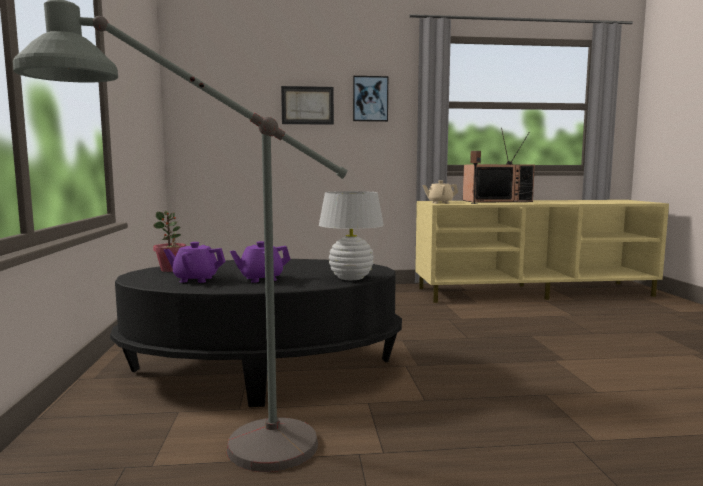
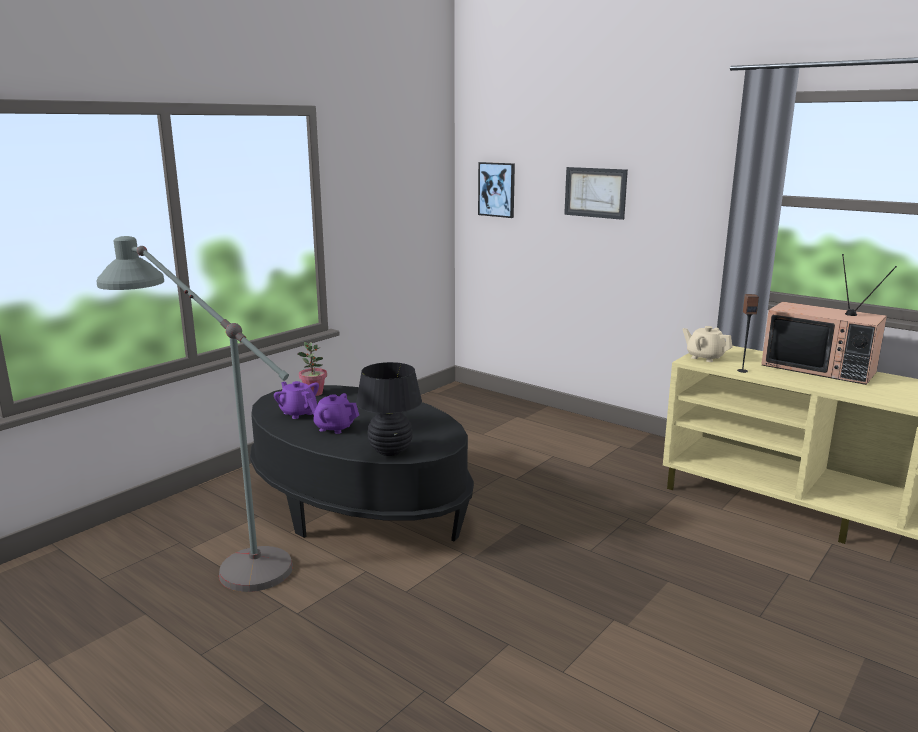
camera: 45 degrees right, 10 degrees up
(351, 278) = (390, 451): white table lamp -> black table lamp
(370, 99) = (674, 187): picture -> picture (497, 189)

